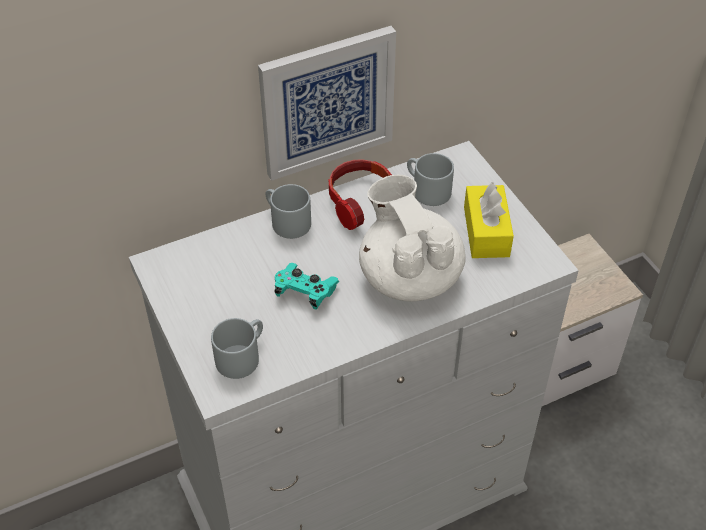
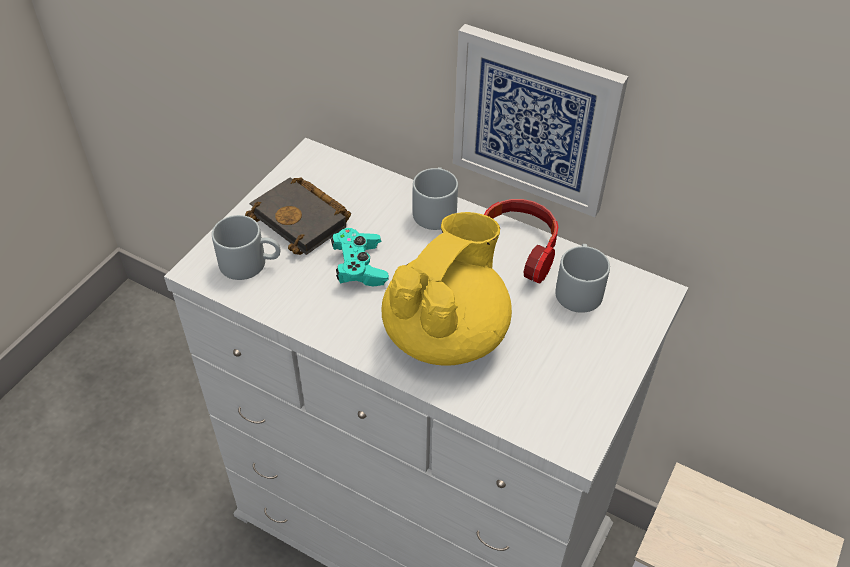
camera: 55 degrees right, 0 degrees up
(225, 302) = (303, 220): none -> black book
(409, 276) = (446, 333): white teapot -> yellow teapot
(486, 232) = (567, 366): yellow tissue box -> none

